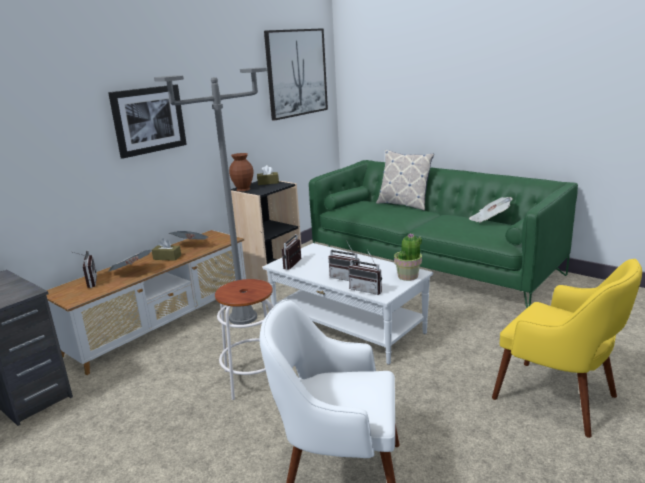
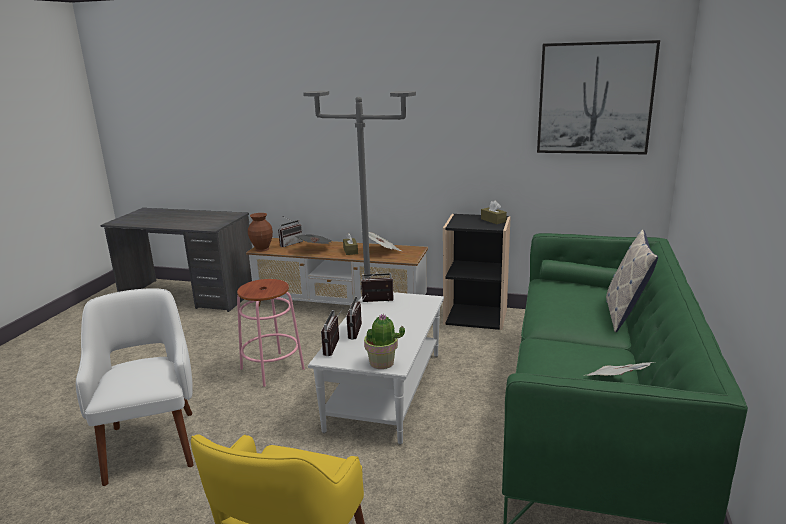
camera: 65 degrees right, 0 degrees up
(148, 120) = (375, 126): picture -> none
(243, 189) = (459, 217): brown vase -> brown vase (261, 249)
(254, 379) = (272, 369): white stool -> pink stool

